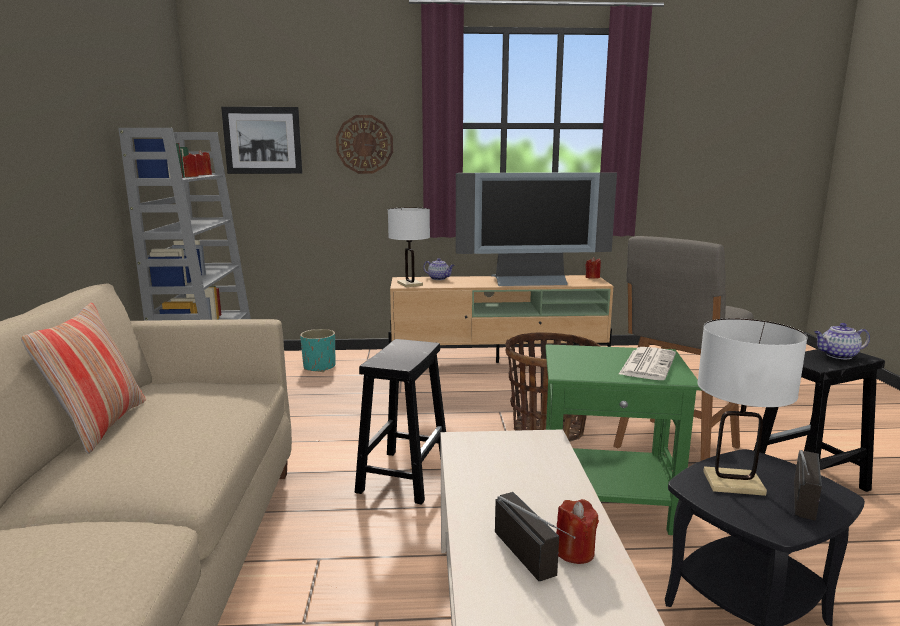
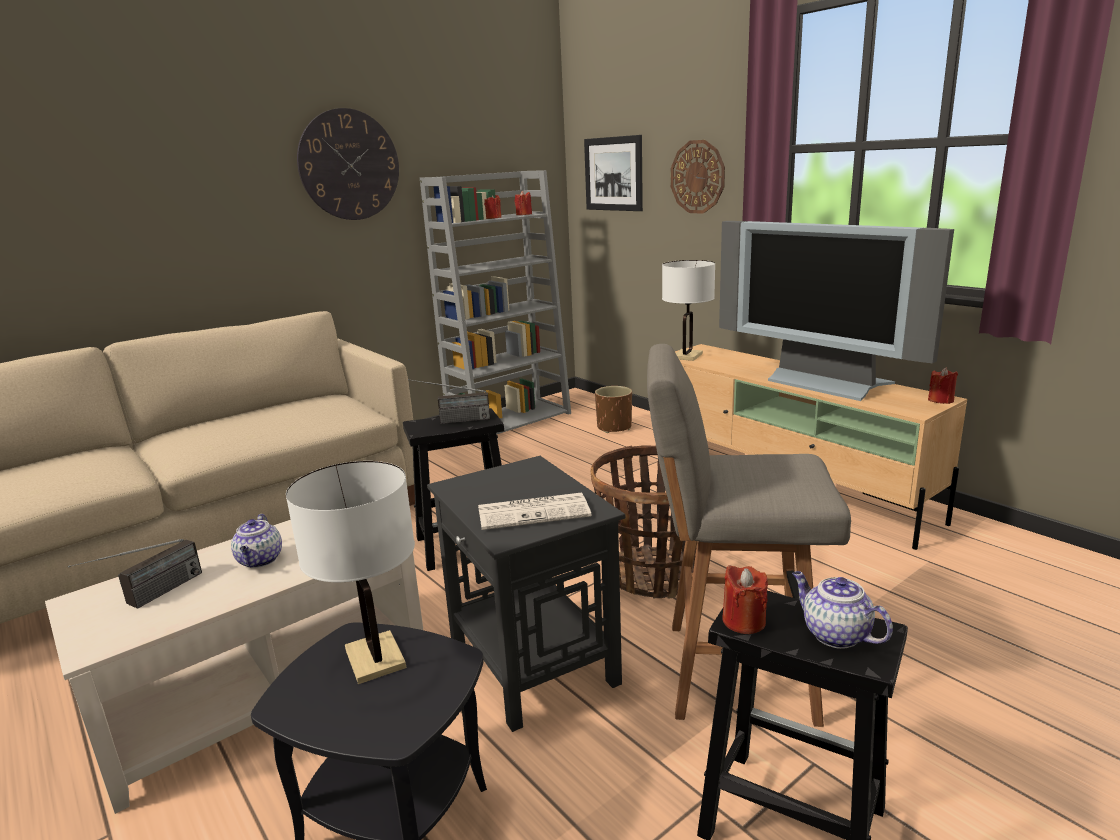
camera: 55 degrees right, 5 degrees up
(61, 103) = (349, 165): none -> wall clock
(100, 425) = (247, 411): pillow -> none
(319, 367) = (614, 427): turquoise planter -> brown planter
(439, 278) = (737, 356): teapot -> teapot (260, 560)
(574, 551) = (175, 606): red candle -> red candle (743, 621)
(608, 503) = (533, 663): green side table -> black side table
(807, 510) = (338, 717): radio -> radio (451, 421)

